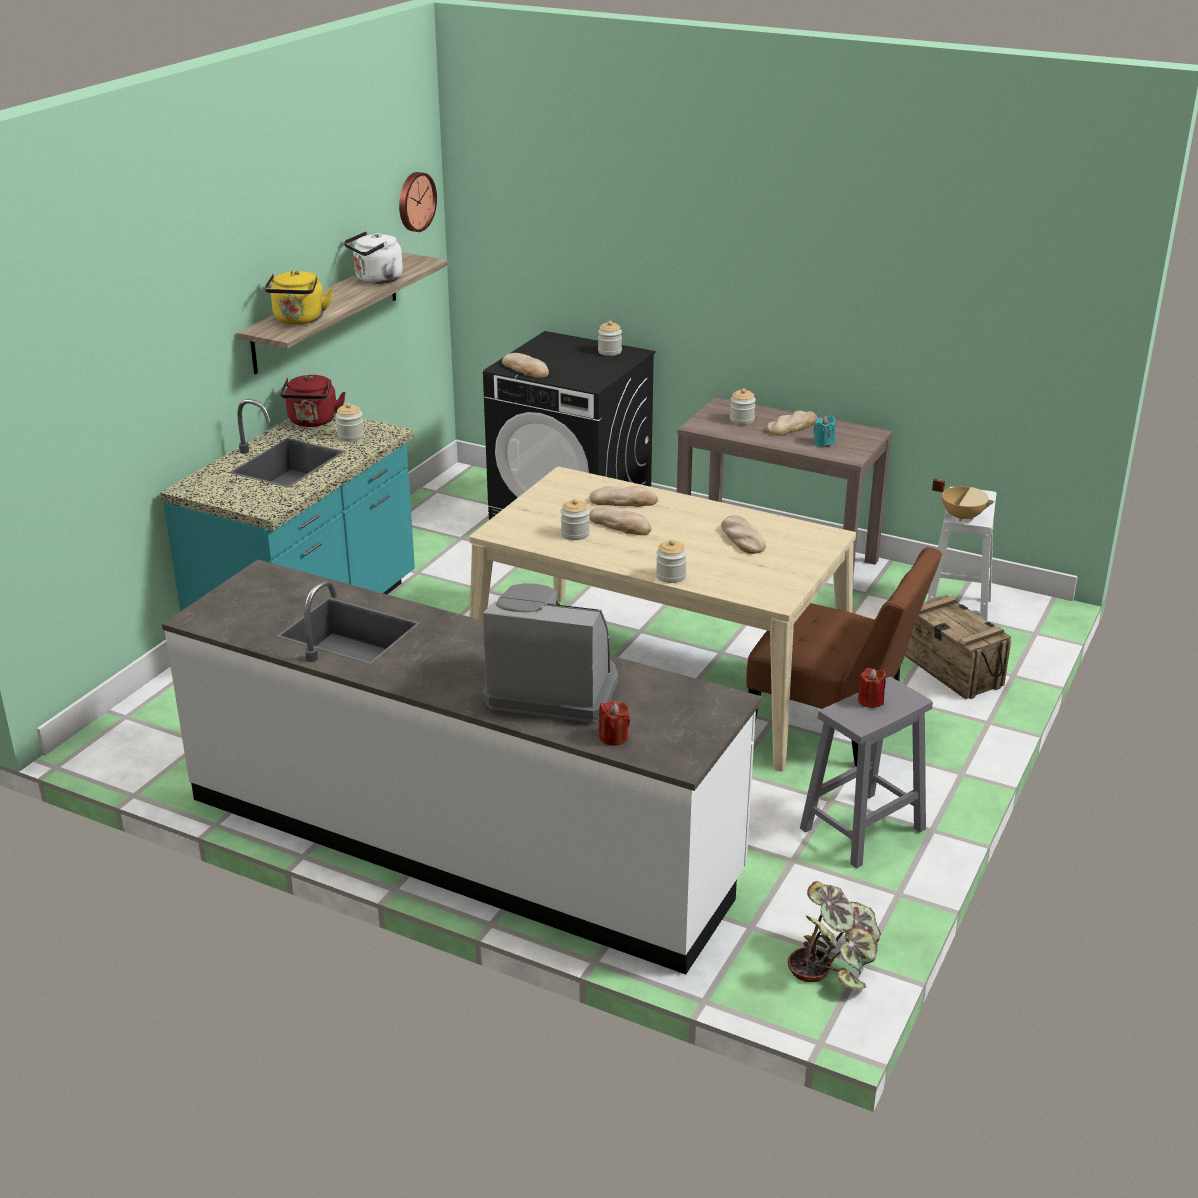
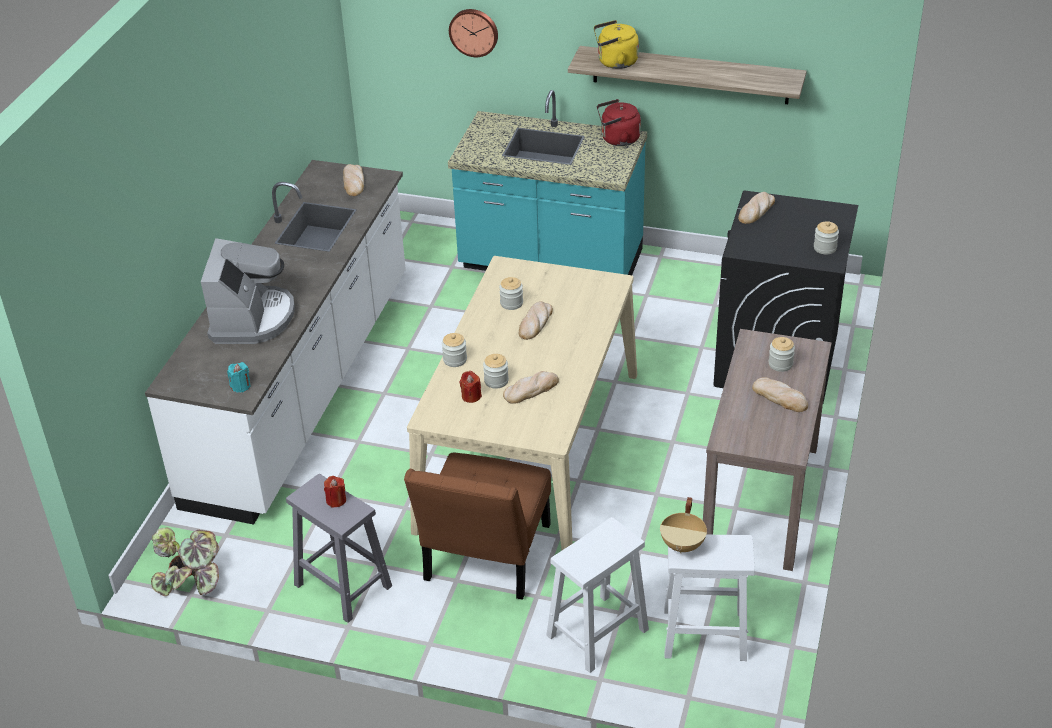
camera: 80 degrees right, 10 degrees up
(351, 436) = (598, 161): jar -> jar (496, 381)
(376, 280) = (725, 73): white kettle -> none
(415, 201) = (838, 37): wall clock -> wall clock (474, 31)
(613, 737) = (196, 352): red candle -> red candle (471, 396)
(623, 501) = (579, 318): bread -> bread (354, 182)
(824, 443) = (750, 421): turquoise candle -> turquoise candle (240, 386)
(952, 670) = (596, 634): crate -> white stool

